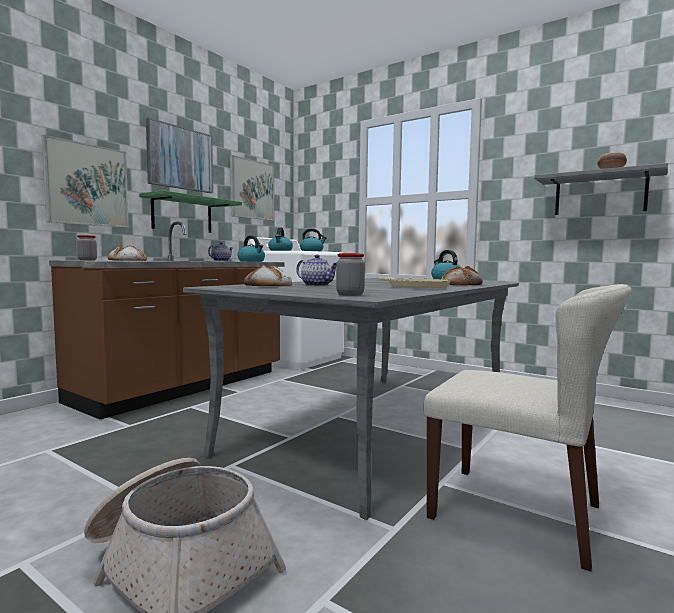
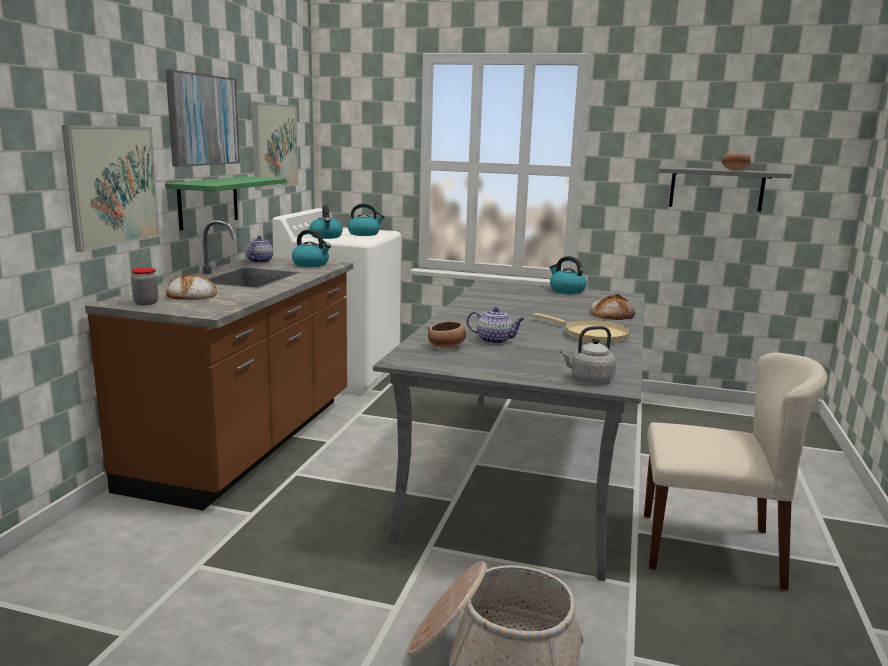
camera: 20 degrees left, 10 degrees up
(268, 285) = (447, 347): bread -> bowl
(350, 294) = (589, 379): jar -> grey kettle

